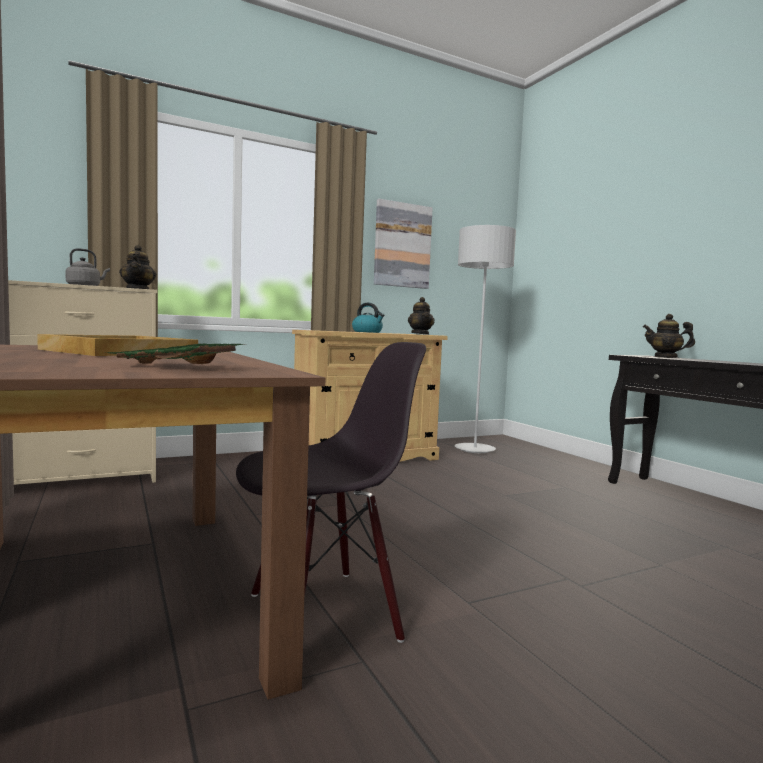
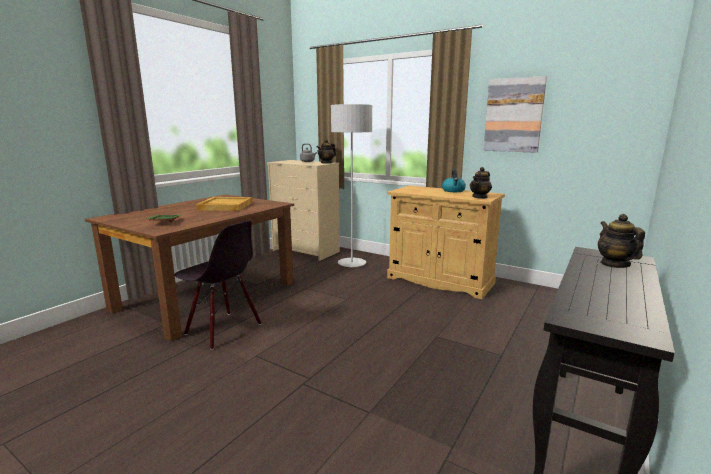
camera: 60 degrees right, 10 degrees up
(474, 450) = (540, 304): grey floor lamp -> grey floor lamp (352, 264)

